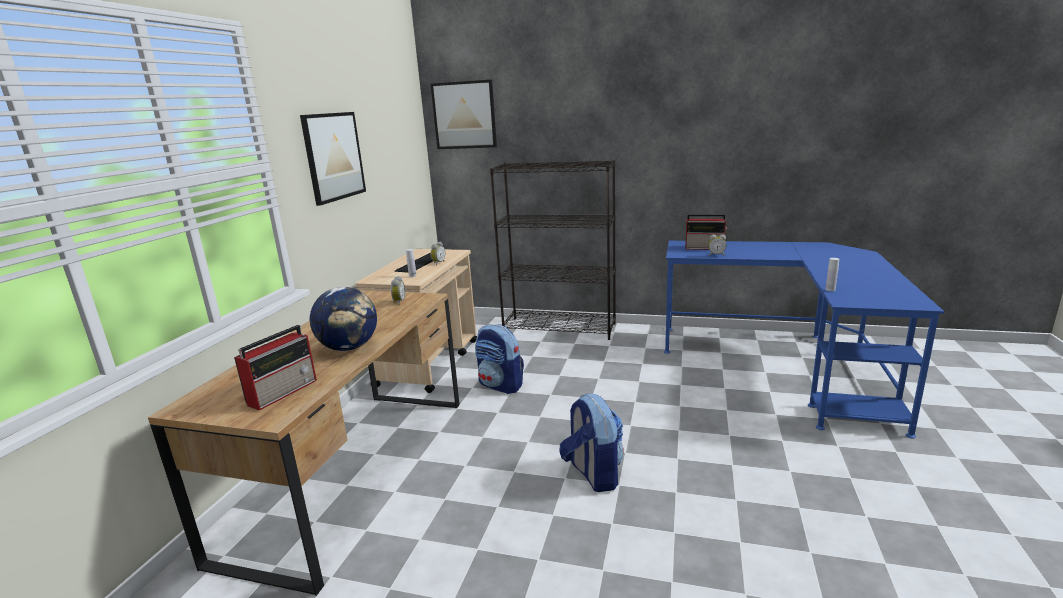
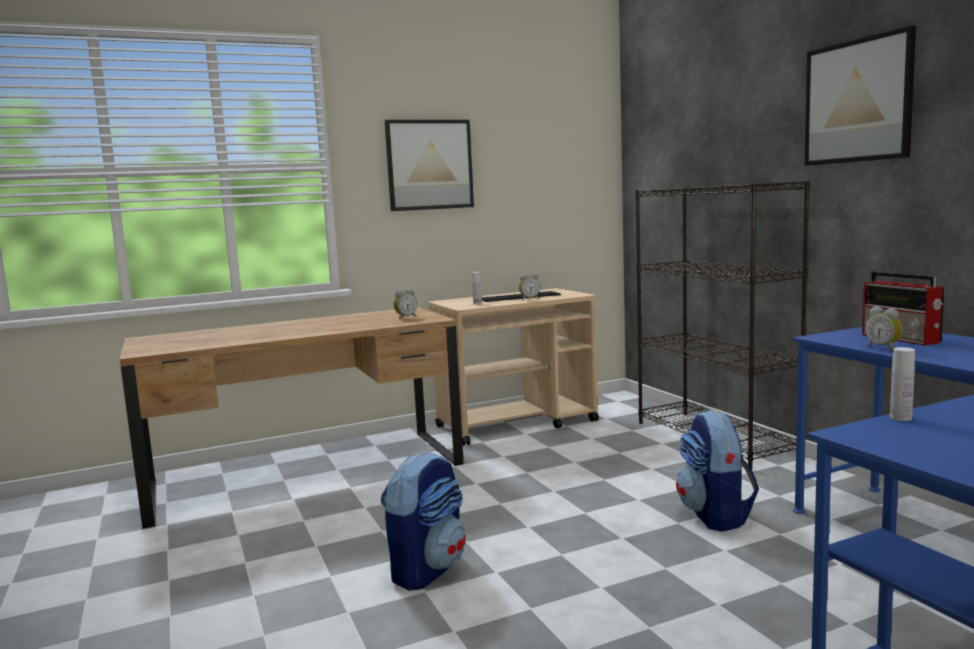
camera: 50 degrees right, 10 degrees down
(284, 391) = (186, 344): radio -> none
(349, 348) = (284, 333): globe -> none
(464, 115) = (653, 126): picture -> picture (857, 101)
(501, 385) = (529, 464): backpack -> backpack (715, 516)

